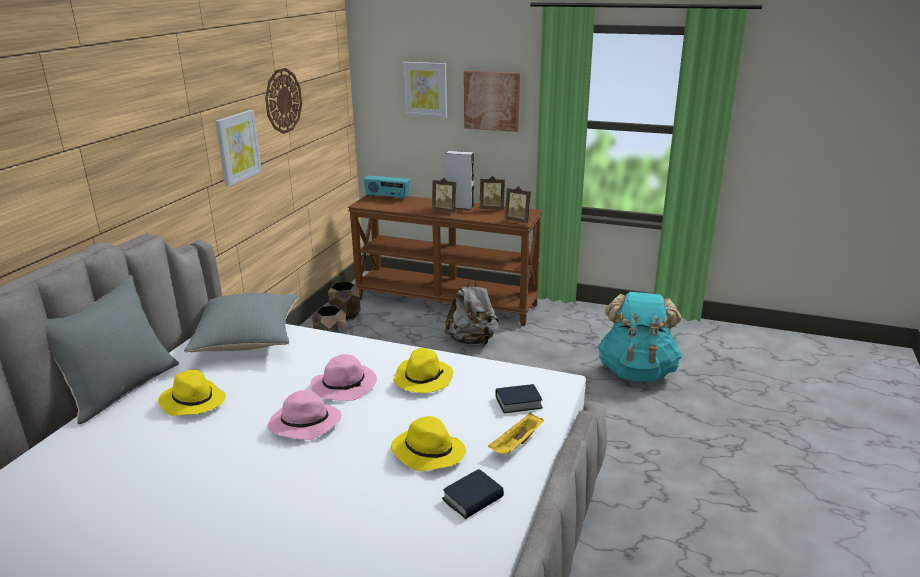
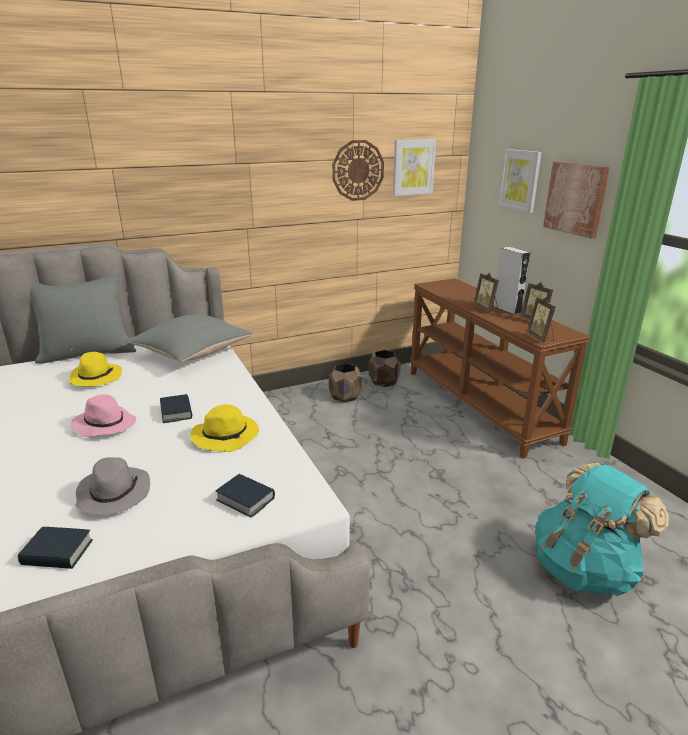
camera: 45 degrees right, 0 degrees up
(237, 147) = (288, 201): picture -> picture (413, 167)
(345, 385) = (176, 412): pink hat -> book
(387, 197) = (458, 285): radio -> none
(427, 452) = (113, 493): yellow hat -> grey hat
(472, 340) = (452, 448): grey backpack -> none
(516, 444) = (170, 534): yellow tray -> none

